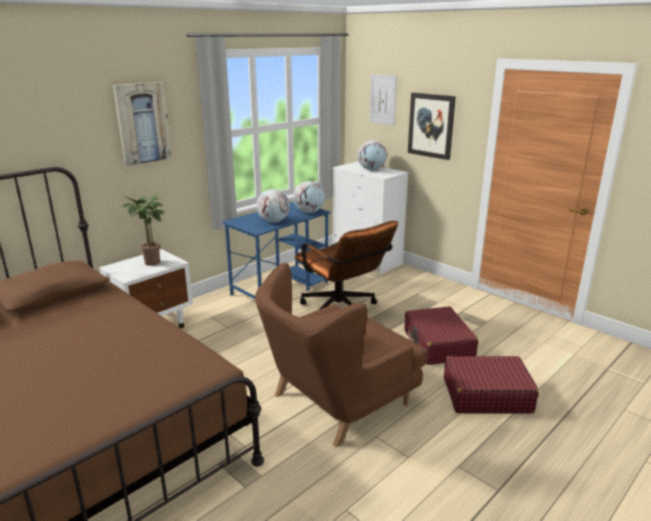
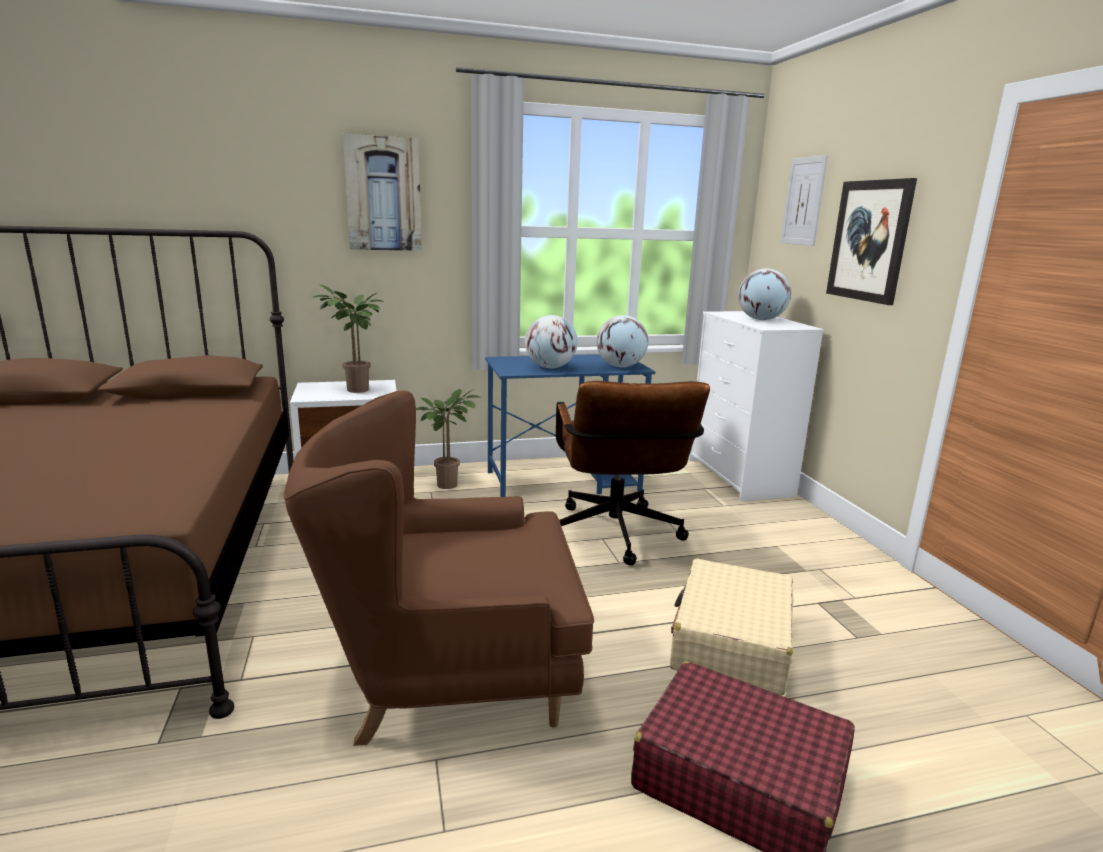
camera: 30 degrees right, 5 degrees down
(215, 309) = (449, 483): none -> potted plant
(438, 345) = (731, 642): red suitcase -> beige suitcase

